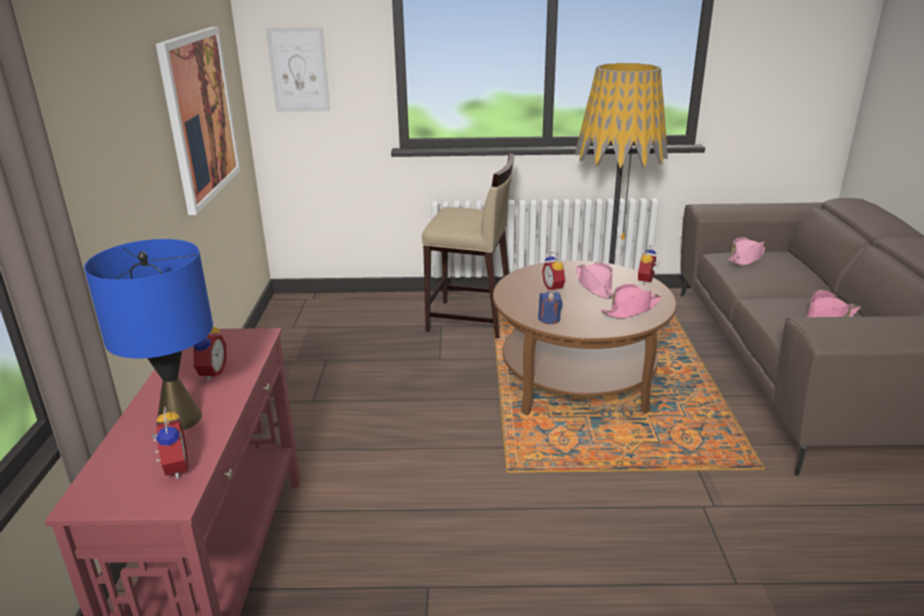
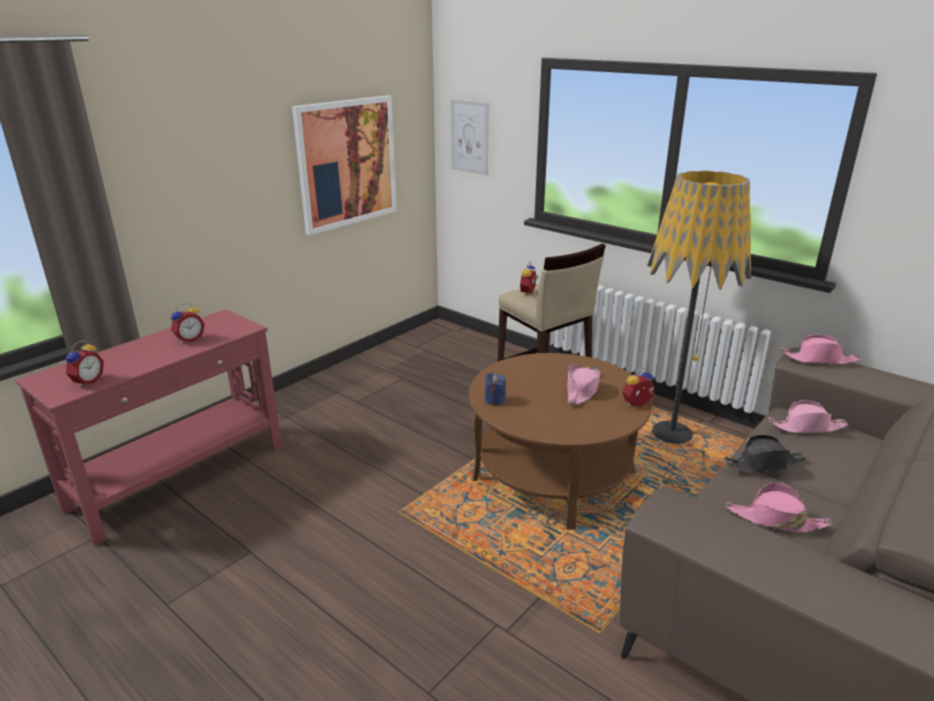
camera: 40 degrees right, 0 degrees up
(180, 418) = (134, 357): blue table lamp -> none
(554, 288) = (546, 378): alarm clock -> alarm clock (529, 293)
(631, 310) = (574, 421): pink hat -> pink hat (819, 359)
(764, 290) = (764, 464): none -> black hat

